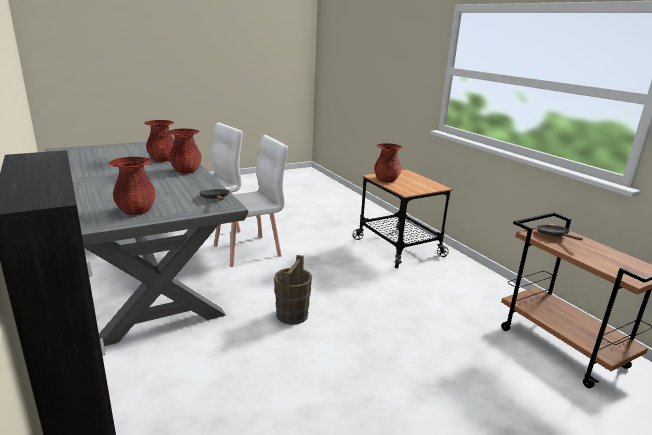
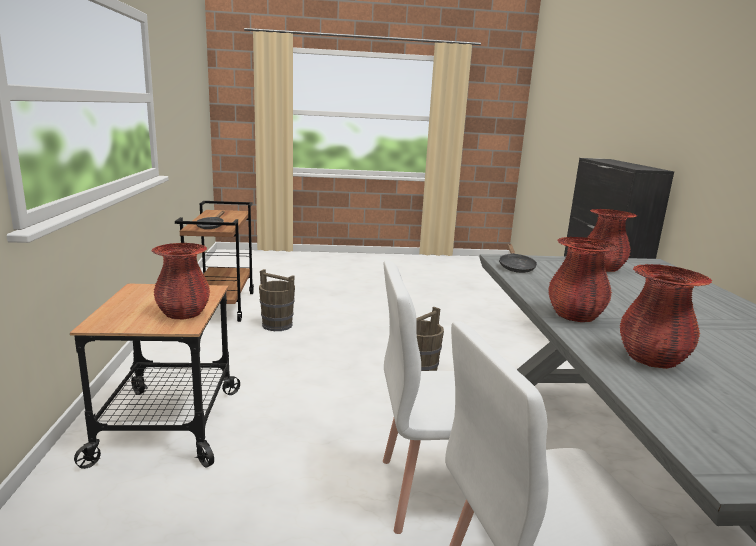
camera: 155 degrees left, 5 degrees down
(467, 336) = (277, 325): none -> brown bucket

